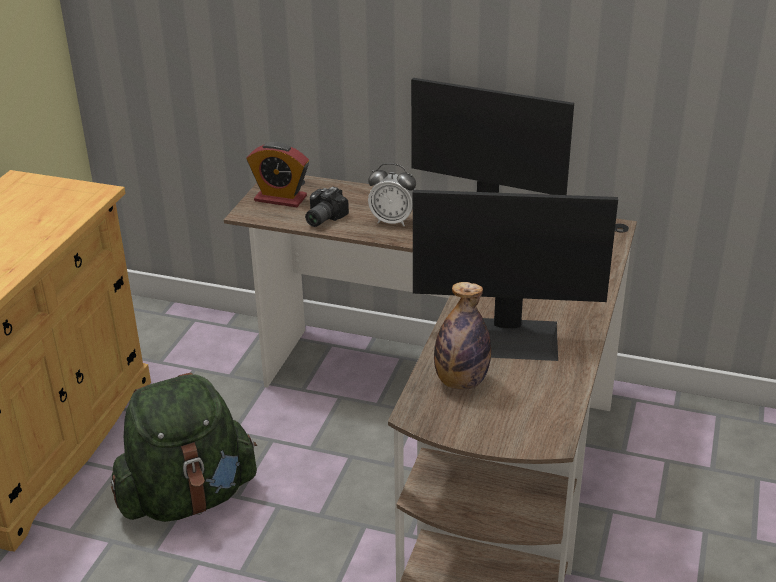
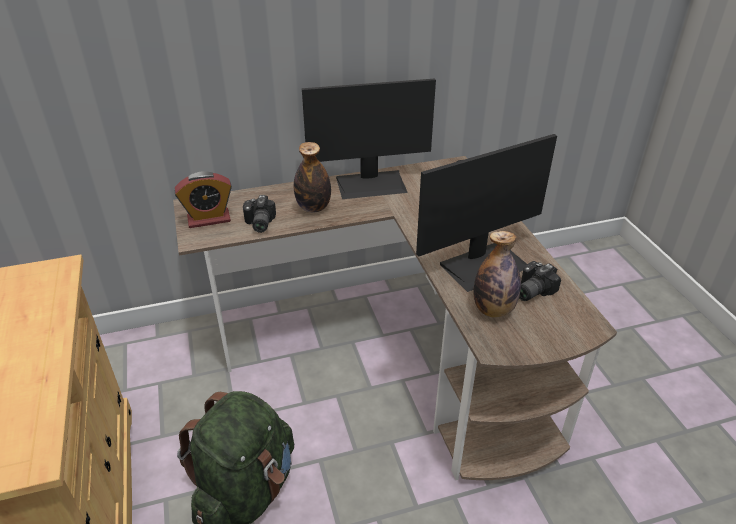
camera: 35 degrees left, 5 degrees up
(392, 221) = (313, 207): alarm clock -> bottle
(526, 381) = (530, 290): none -> camera

